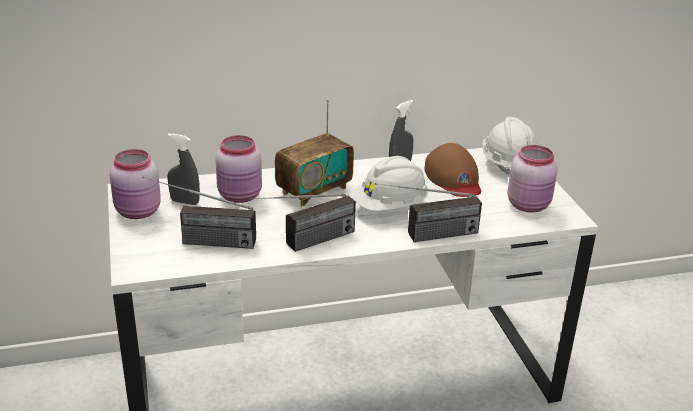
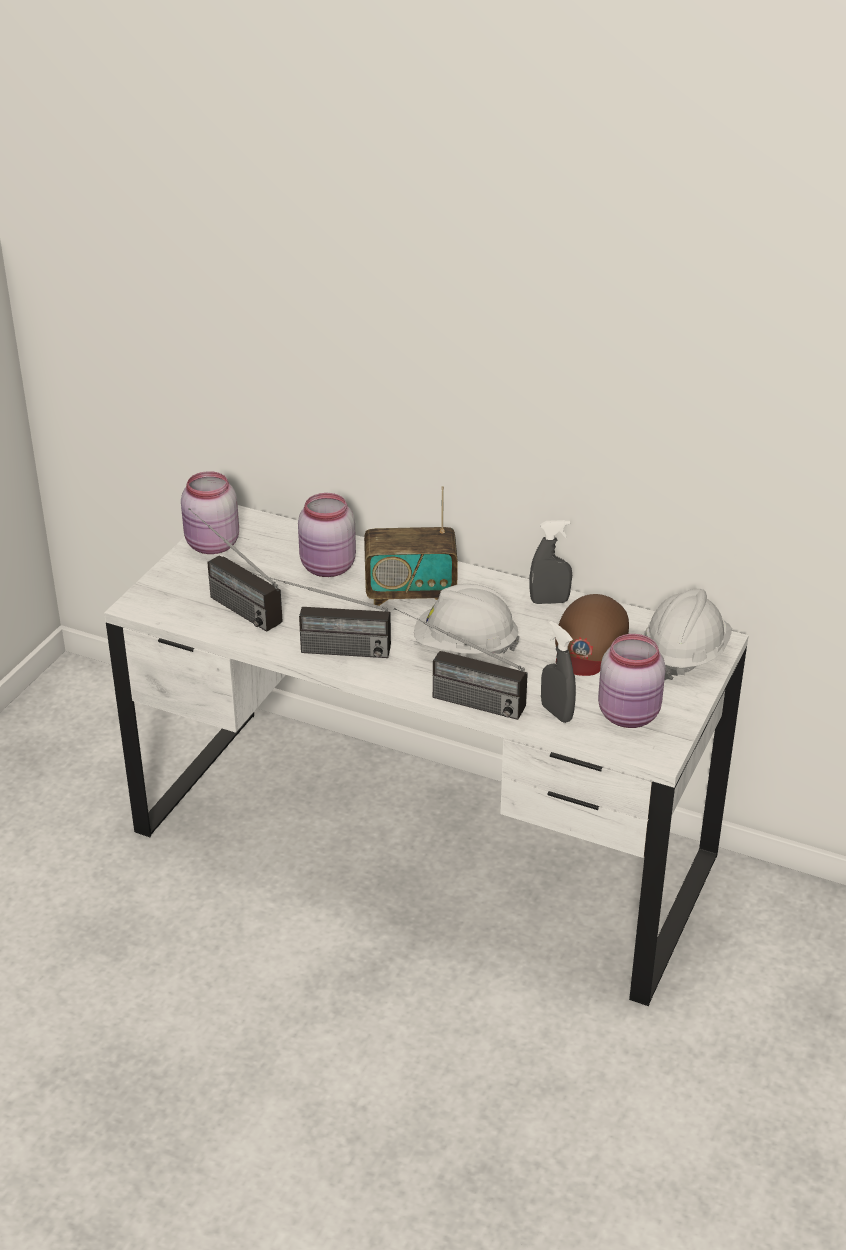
camera: 40 degrees right, 5 degrees up
(185, 202) = (267, 552): grey spray bottle -> grey spray bottle (556, 713)

